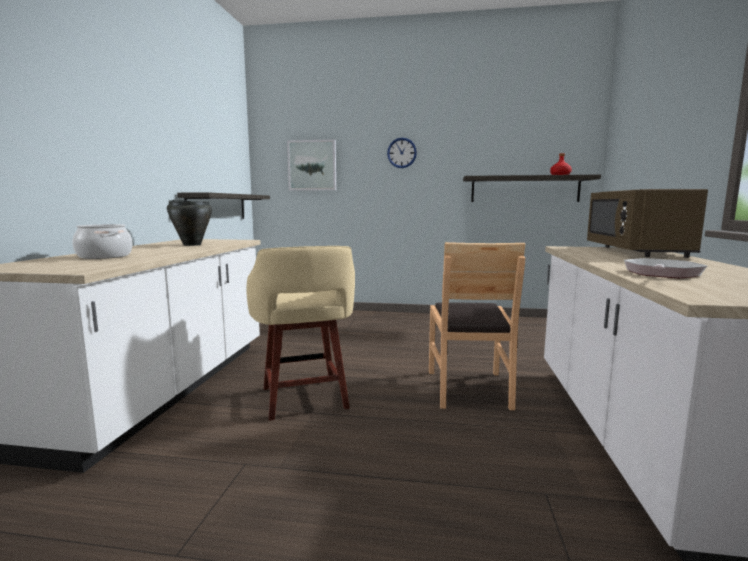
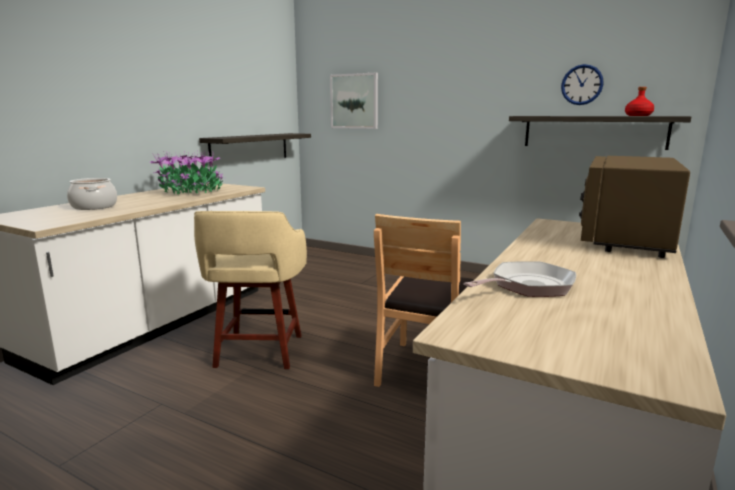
camera: 20 degrees right, 5 degrees up
(192, 245) = (191, 193): black cooking pot -> potted plant
(401, 153) = (447, 86): wall clock -> wall clock (582, 84)

